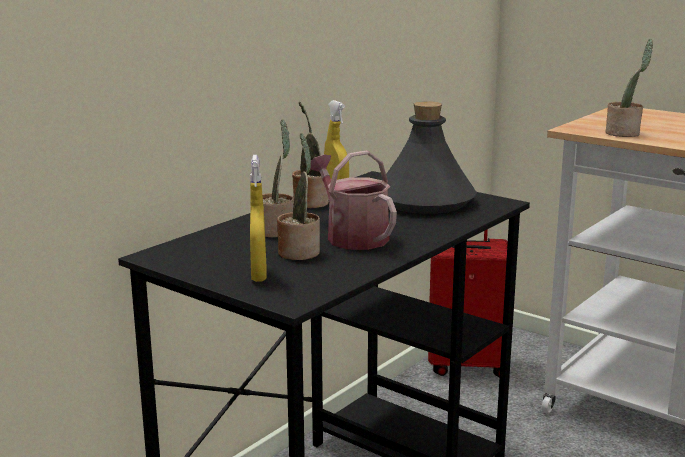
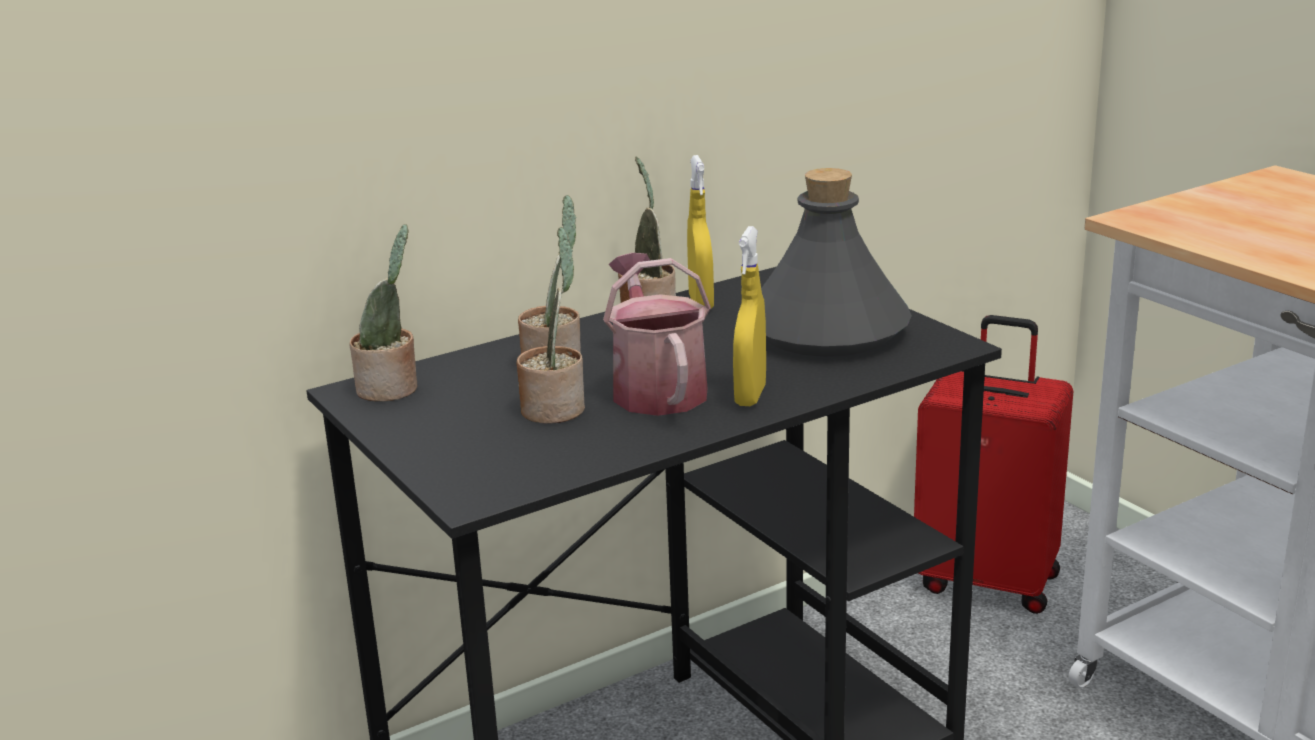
camera: 20 degrees right, 5 degrees up
(259, 275) = (464, 444): yellow spray bottle -> yellow spray bottle (750, 396)
(625, 133) = (1218, 235): potted plant -> potted plant (391, 389)

